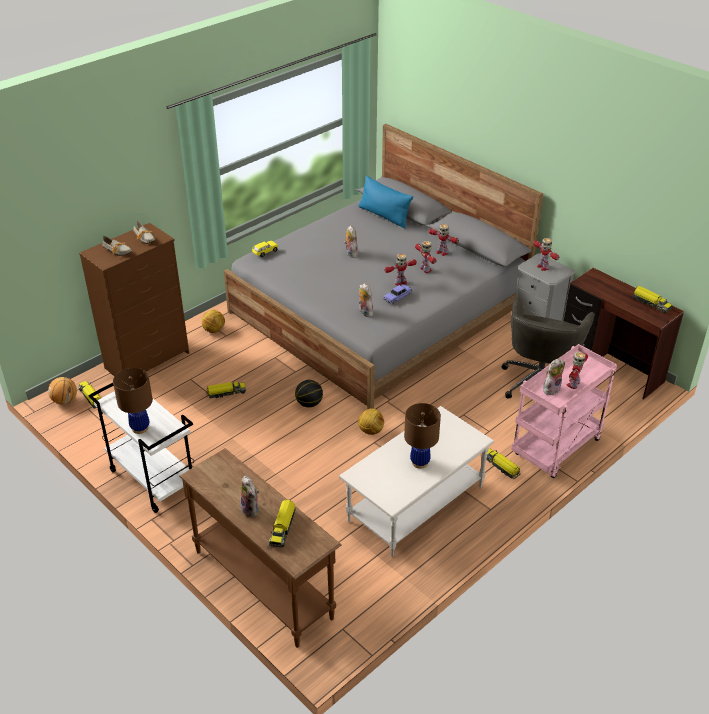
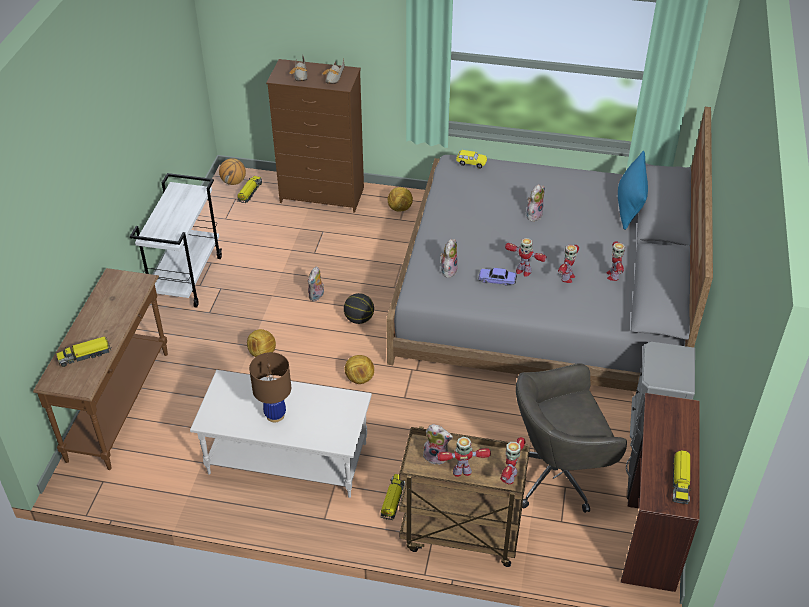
camera: 55 degrees right, 5 degrees up
(140, 428) = (158, 221): brown table lamp -> none
(226, 393) = (324, 261): toy truck -> none
(251, 509) = (94, 327): plush toy -> plush toy (317, 296)
(291, 471) = (262, 353): none -> football
(542, 267) = (669, 362): toy robot -> toy robot (509, 476)
(556, 449) = (459, 535): pink cart -> brown cart

